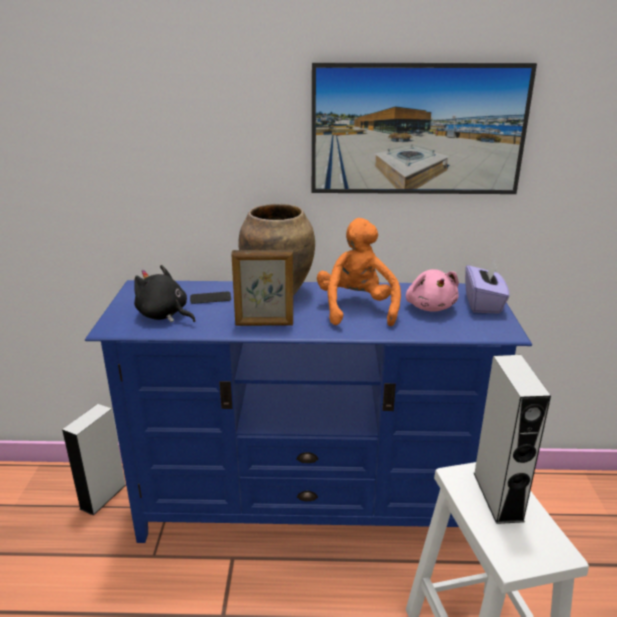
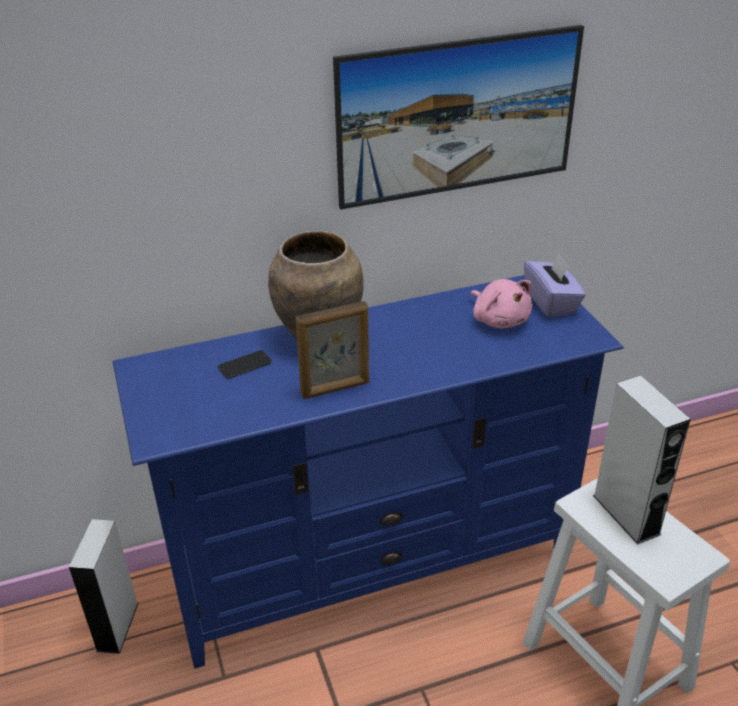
camera: 20 degrees left, 10 degrees up
(164, 315) = (207, 404): black plush toy -> none
(357, 308) = (423, 341): orange plush toy -> none

